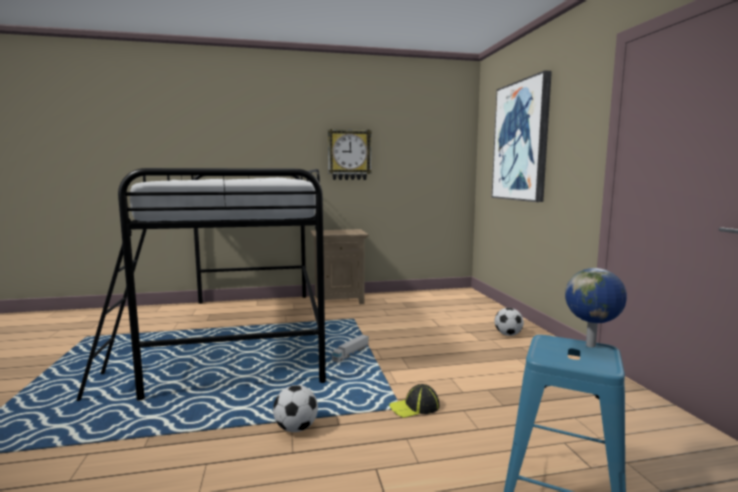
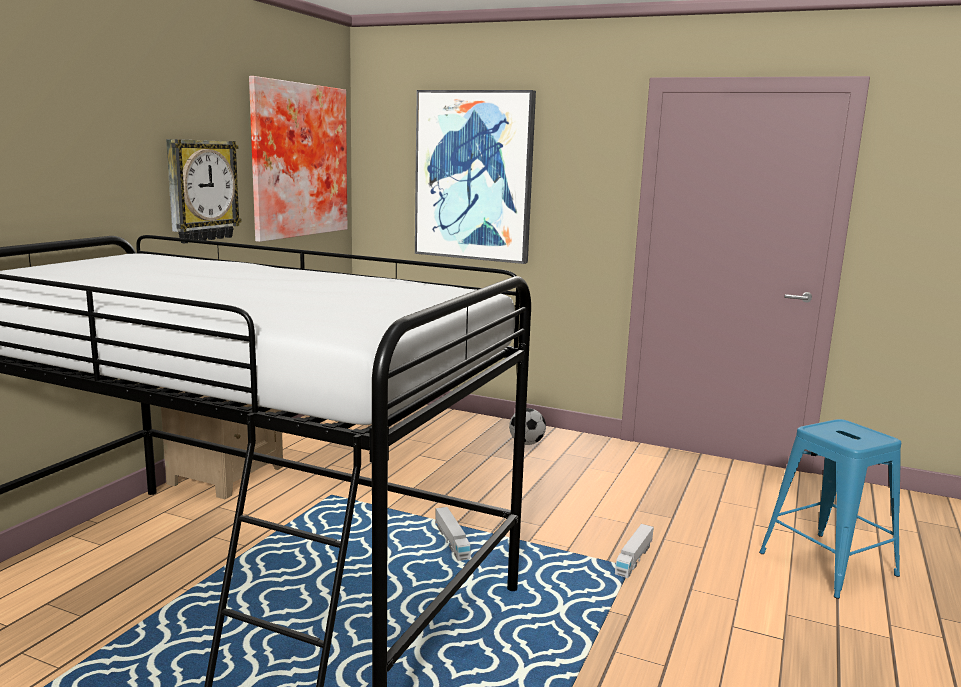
camera: 55 degrees left, 5 degrees up
(296, 428) = (613, 646): football -> none
(415, 407) = (634, 559): cap -> toy truck
(423, 141) = (296, 160): none -> picture
(592, 346) = (838, 424): globe -> none

